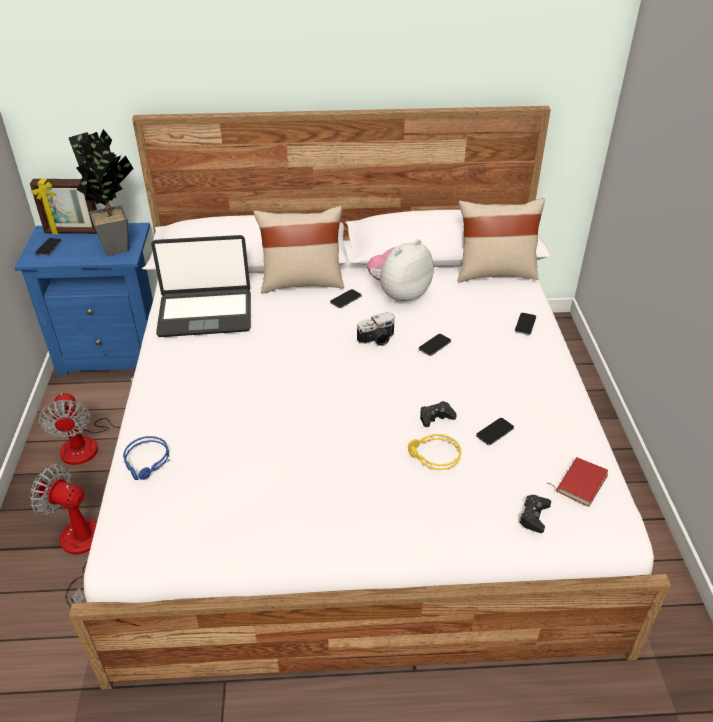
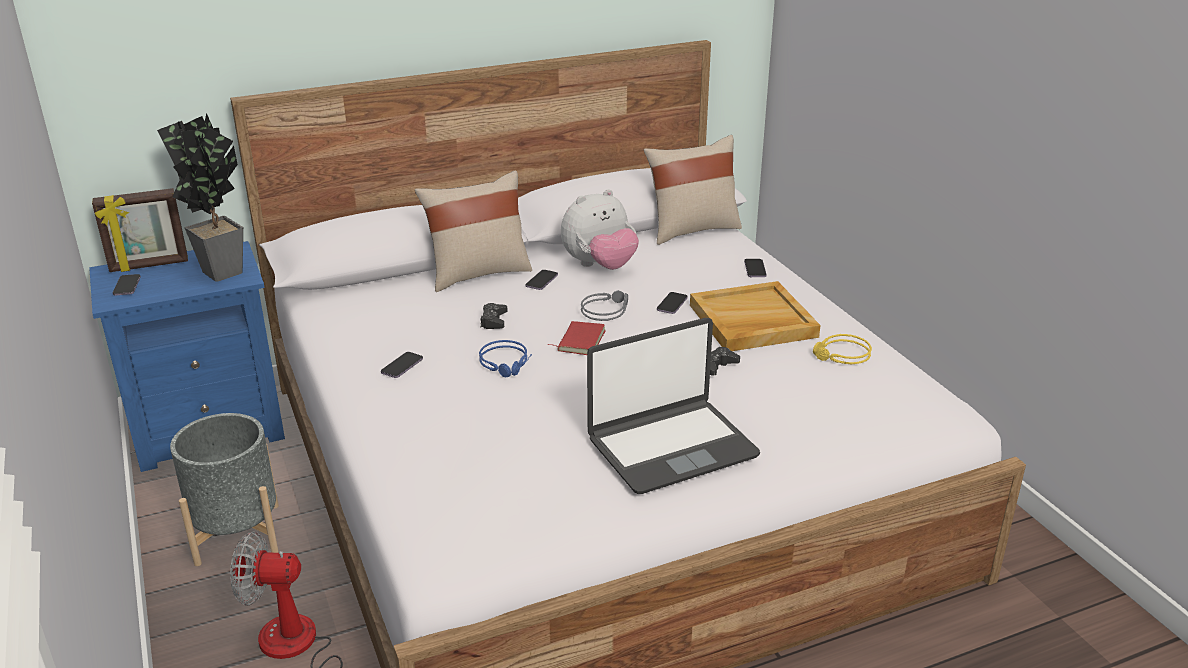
camera: 20 degrees left, 10 degrees down
(91, 443) = (237, 534): fan -> grey planter
(147, 462) = (415, 472): blue headphones -> blue headphones (506, 363)
(205, 313) = (380, 322): laptop -> laptop (671, 447)
(377, 340) = (605, 310): camera -> grey headphones
(399, 294) = (600, 266): plush toy -> plush toy turned 150 degrees counterclockwise
(433, 456) = (738, 399): yellow headphones -> yellow headphones (841, 356)
(491, 379) = (752, 321): none -> beige tray
(494, 432) = (787, 366): phone -> phone (402, 366)
(533, 516) = (874, 425): black game controller -> black game controller (493, 321)
(580, 482) = (899, 389): red book -> red book (579, 341)

